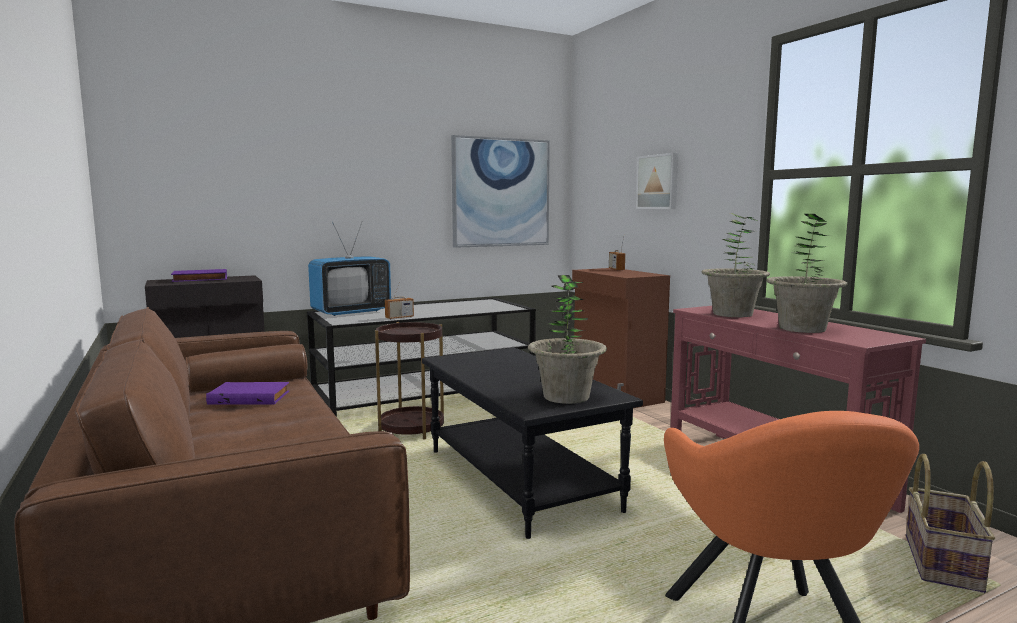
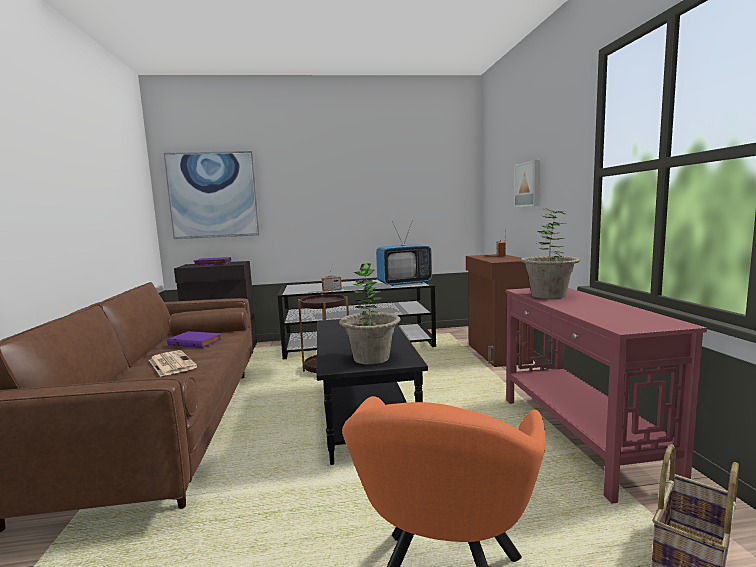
camera: 20 degrees right, 0 degrees up
(255, 427) = (171, 364): none -> newspaper
(351, 312) = (308, 285): television -> television (404, 283)
(501, 192) = (422, 199): picture -> picture (213, 195)
(802, 329) = (589, 312): potted plant -> none

